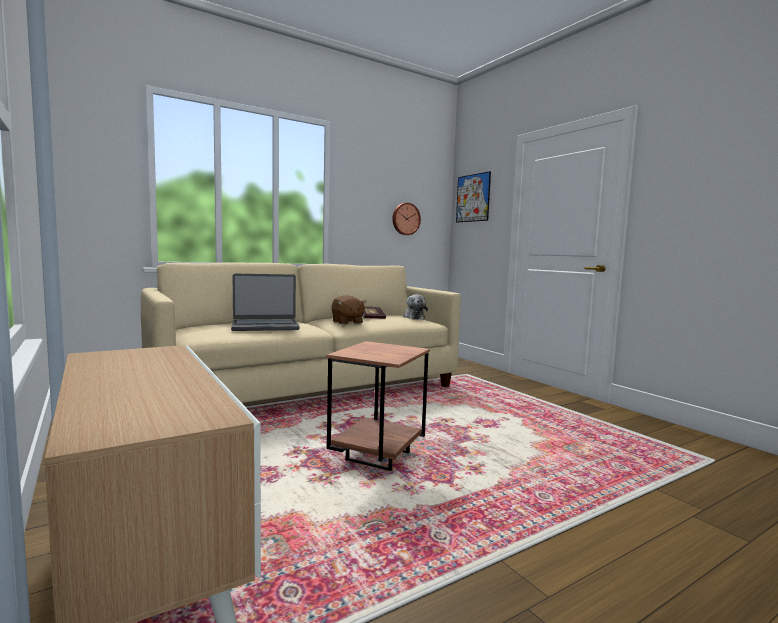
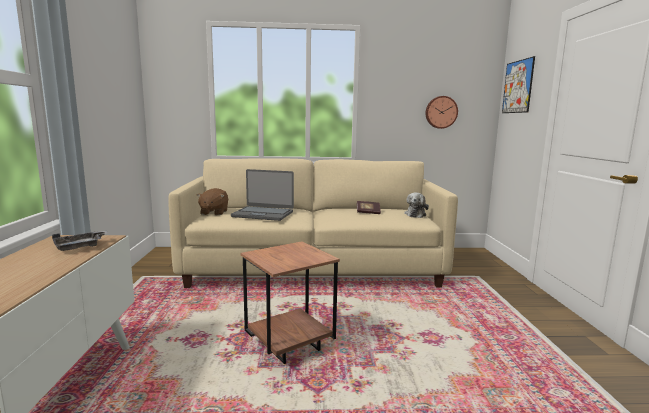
camera: 30 degrees right, 5 degrees up
(155, 358) = (80, 247): none -> grey tray
(347, 322) = (338, 215): brown plush toy -> brown plush toy (213, 212)

